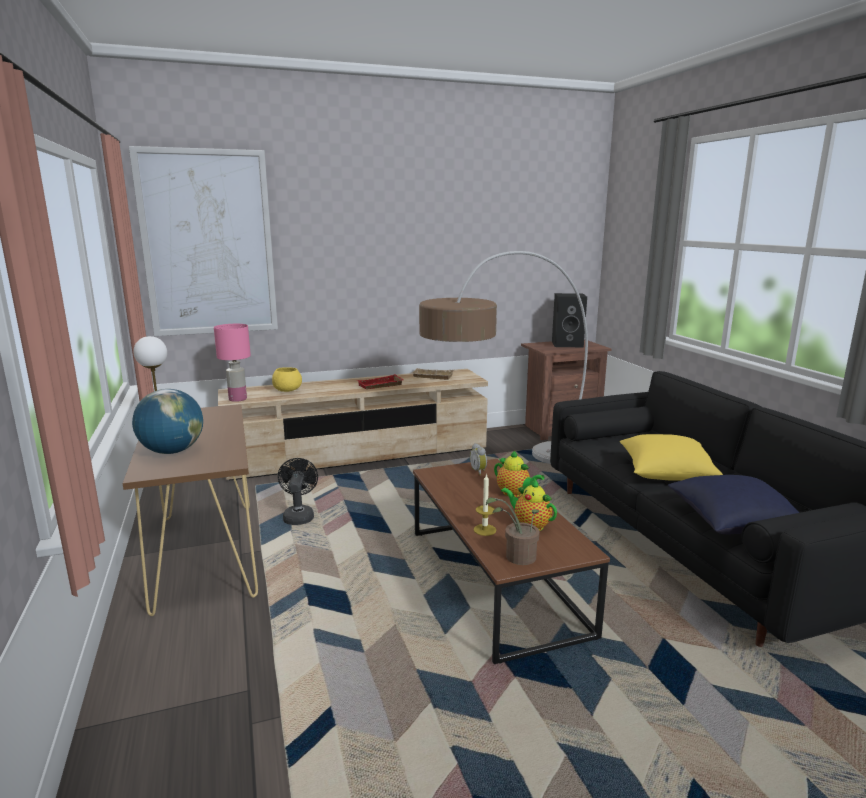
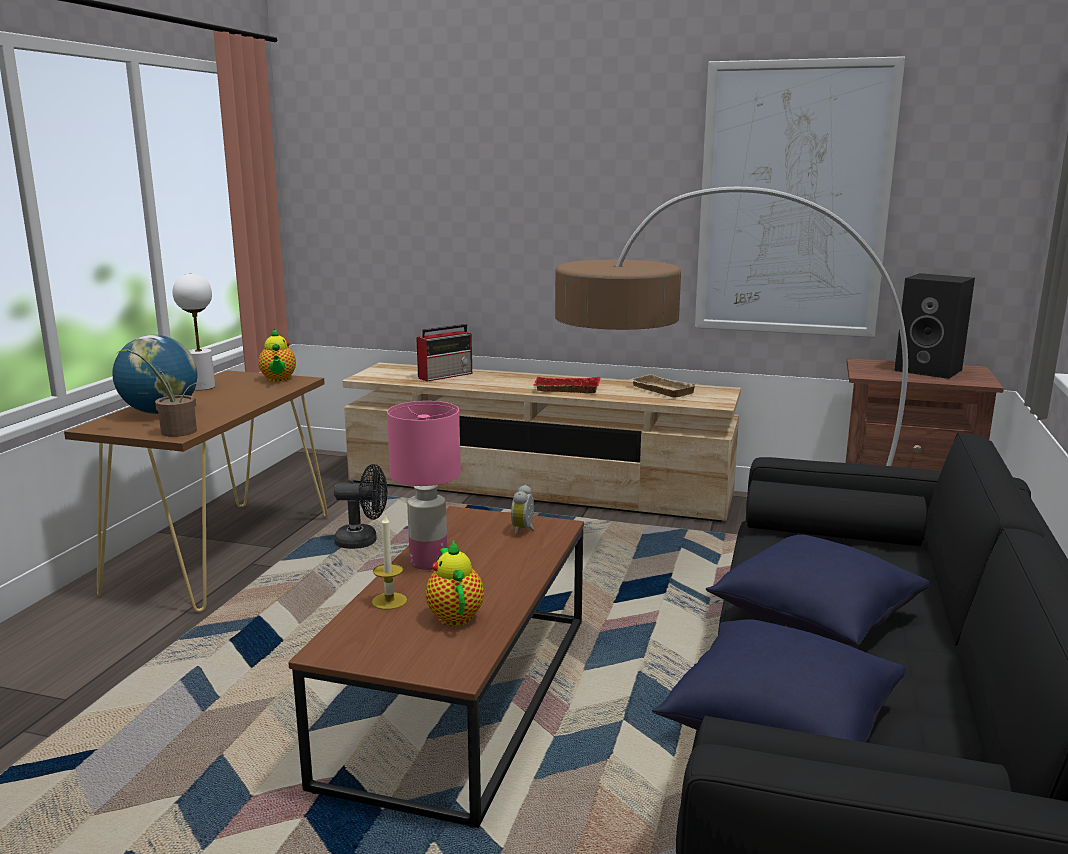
camera: 35 degrees right, 0 degrees up
(208, 244) = (377, 169): picture -> picture (793, 201)
(238, 399) = (374, 377): pink table lamp -> pink table lamp (428, 563)
(287, 390) = (446, 375): yellow bowl -> radio
(299, 516) = (363, 541): black fan -> black fan turned 60 degrees clockwise
(515, 493) = (515, 571): teapot -> teapot (278, 380)
(516, 557) = (360, 646): potted plant -> potted plant (174, 431)
(666, 474) = (814, 617): yellow pillow -> blue pillow

